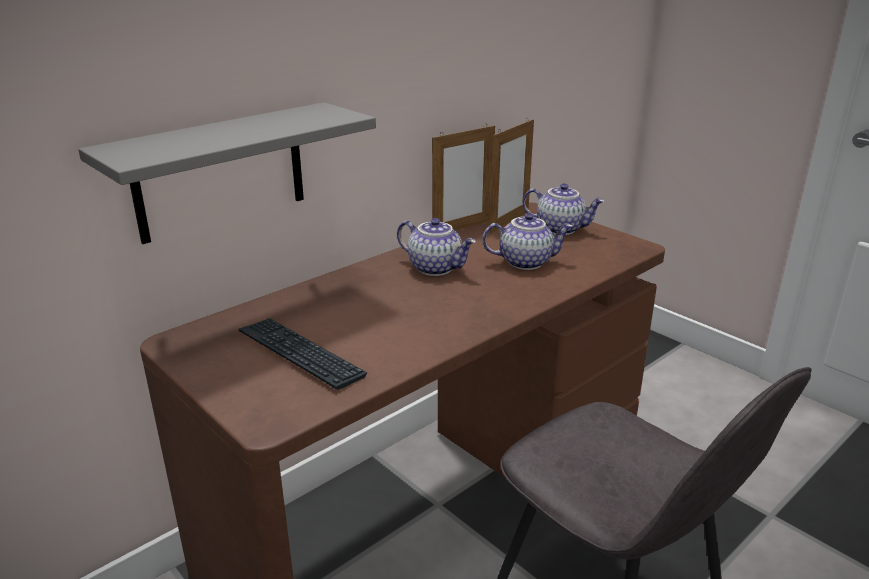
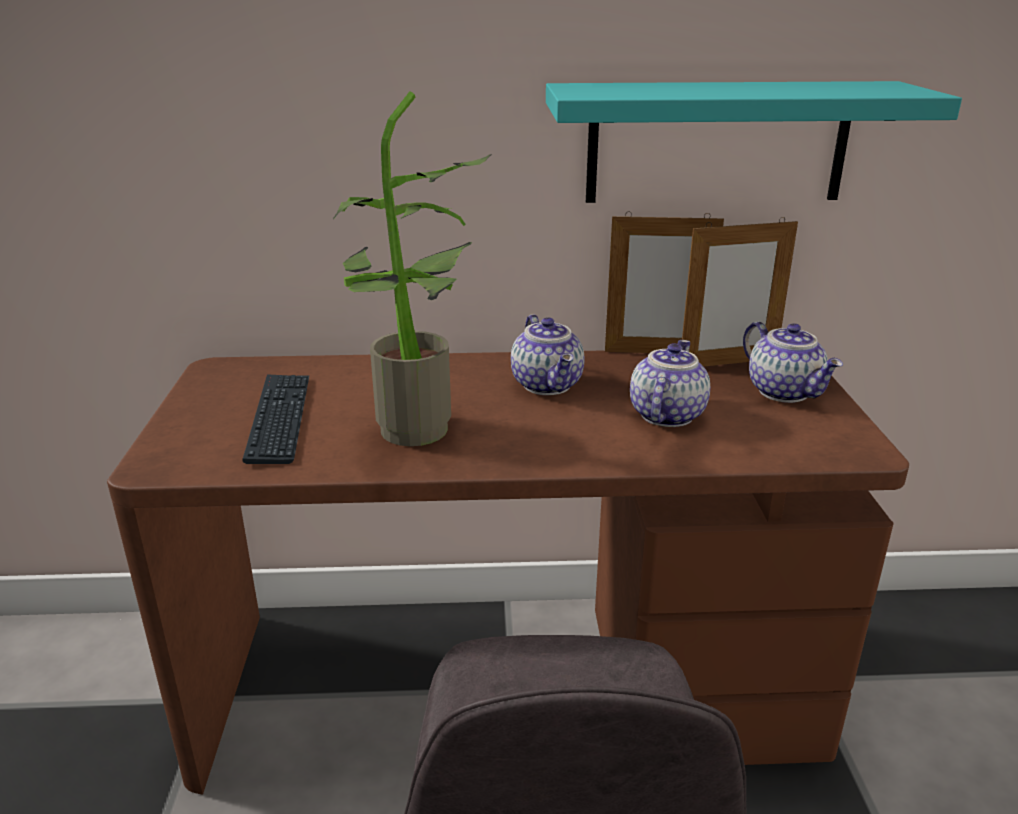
camera: 40 degrees right, 0 degrees up
(221, 172) = (309, 202): grey shelf -> none
(412, 326) = (417, 435): none -> potted plant
(476, 75) = (717, 143): none -> turquoise shelf
(526, 262) = (665, 415): teapot -> teapot turned 105 degrees counterclockwise

